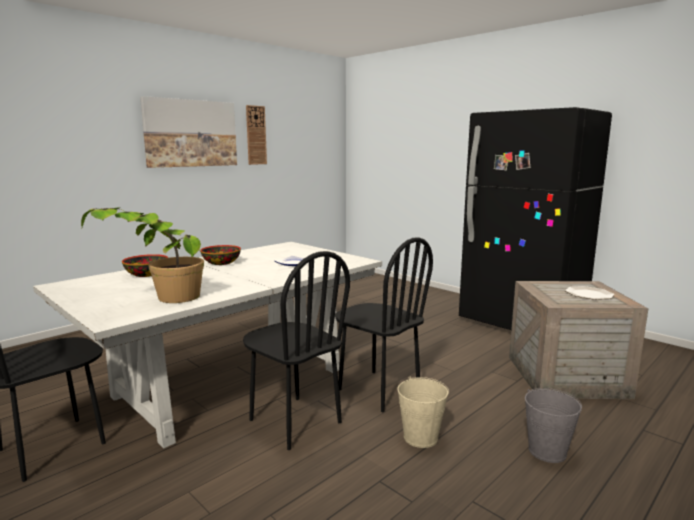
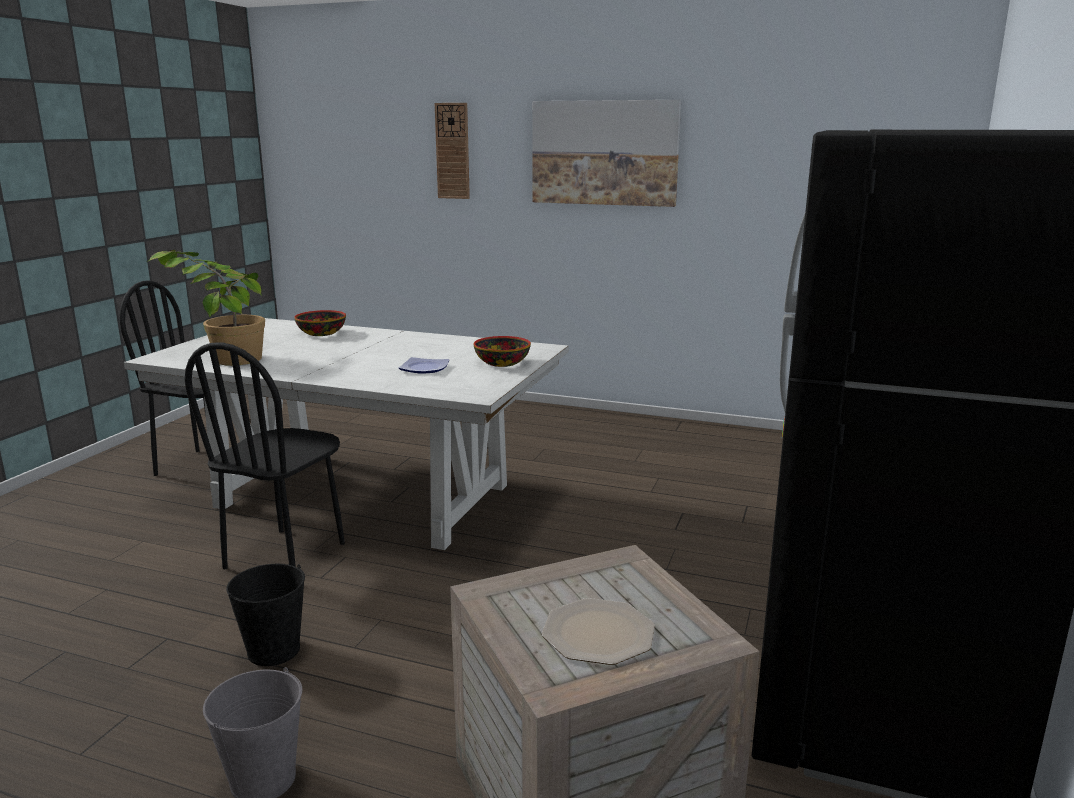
camera: 65 degrees right, 5 degrees up
(221, 263) = (397, 344): bowl -> bowl (502, 363)
(256, 135) = (726, 155): wall clock -> wall clock (452, 151)
(378, 390) = (397, 592): black chair -> none
(420, 437) = (273, 650): beige bucket -> black bucket

